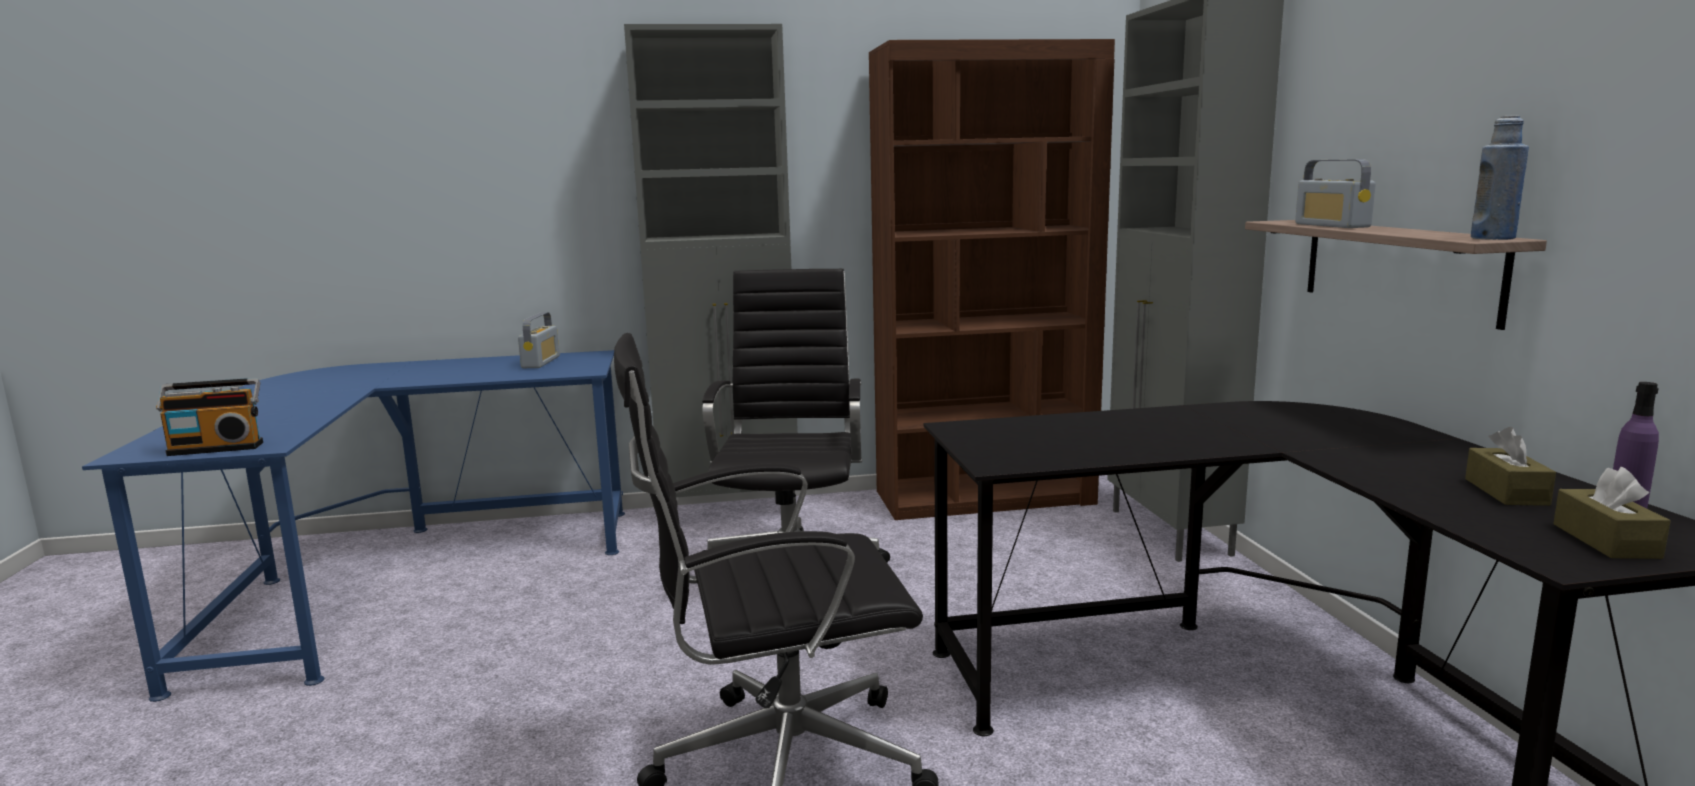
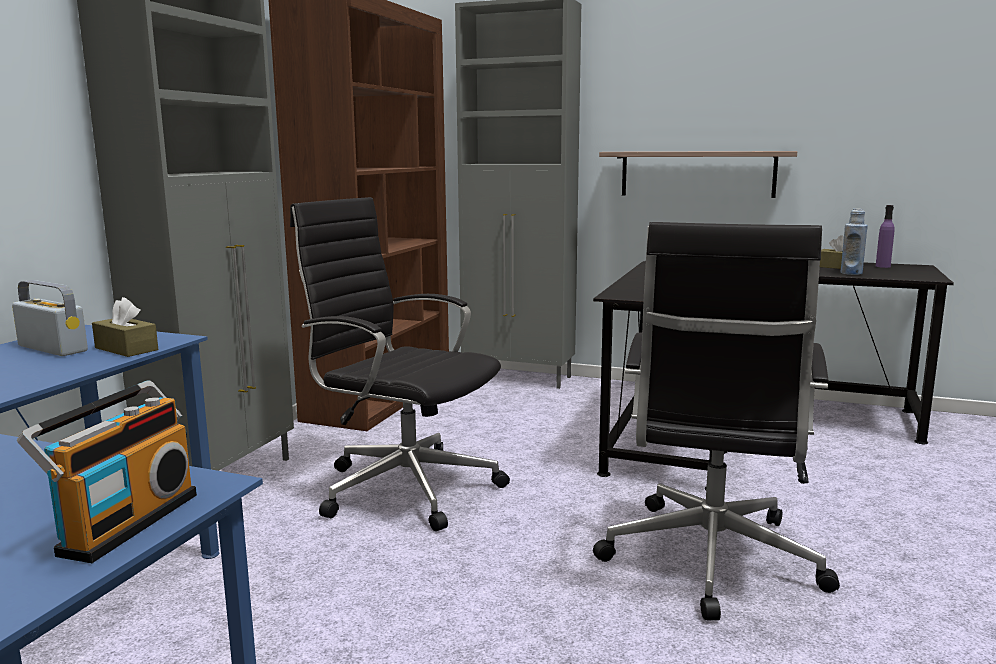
camera: 60 degrees left, 0 degrees up
(1331, 225) = (665, 151): radio -> none
(1493, 238) = (782, 150): blue bottle -> blue bottle (851, 273)
(1605, 541) = (907, 271): brown tissue box -> brown tissue box (126, 349)

